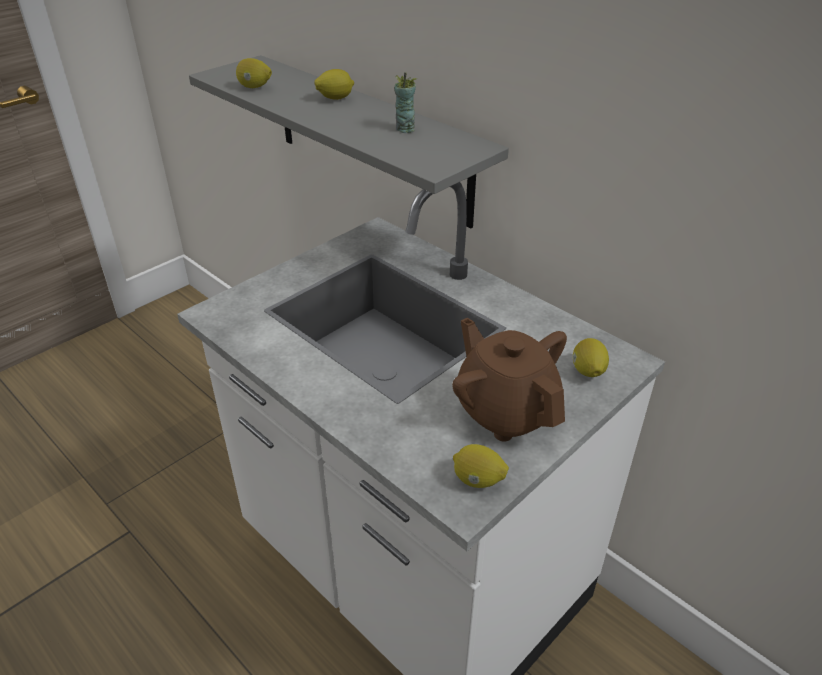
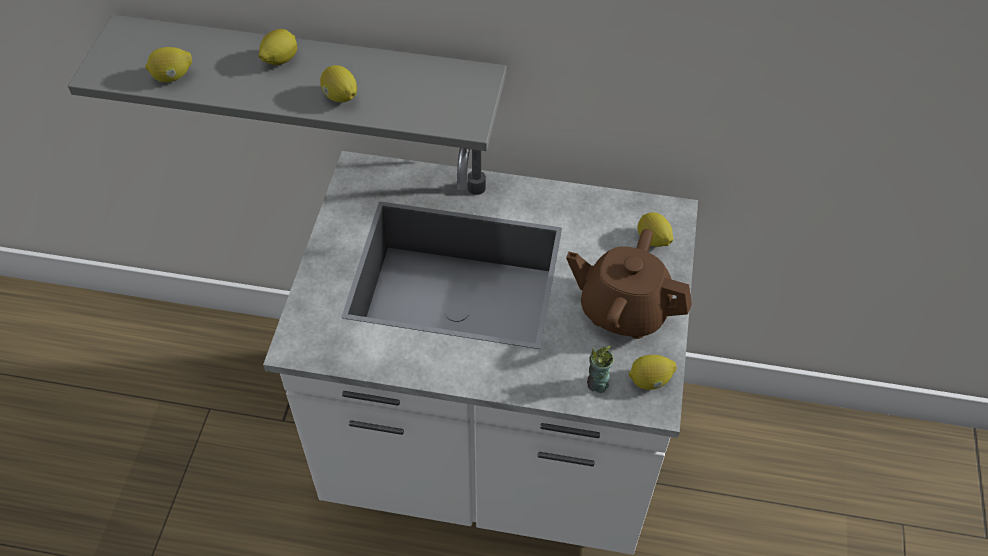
camera: 35 degrees left, 15 degrees up
(352, 126) = (340, 97): none -> lemon
(405, 129) = (394, 79): cup -> cup (597, 384)

